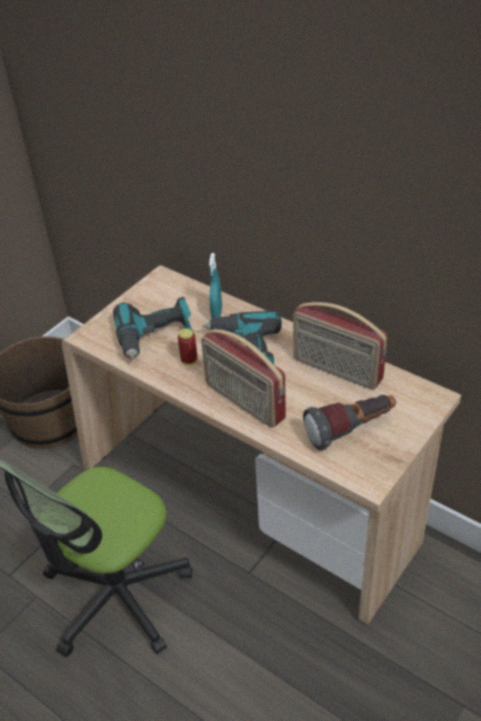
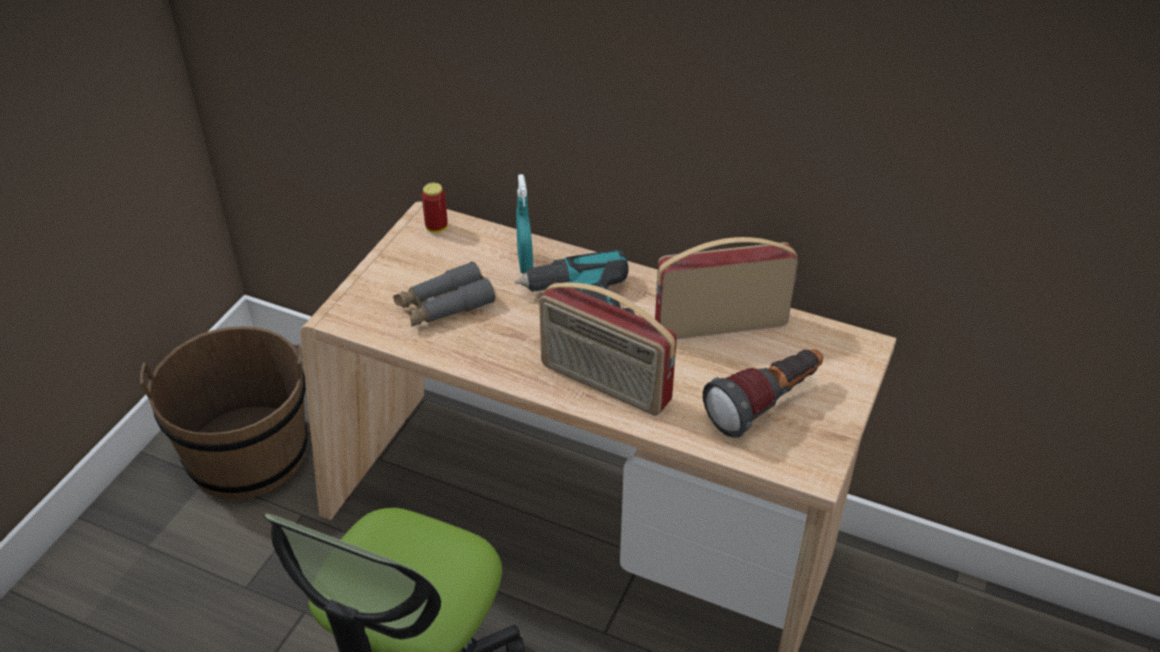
camera: 15 degrees left, 0 degrees up
(155, 336) = (444, 305): power drill -> grey binoculars
(189, 360) = (506, 334): can -> can (436, 227)
(336, 370) = (720, 324): radio -> radio turned 150 degrees clockwise

